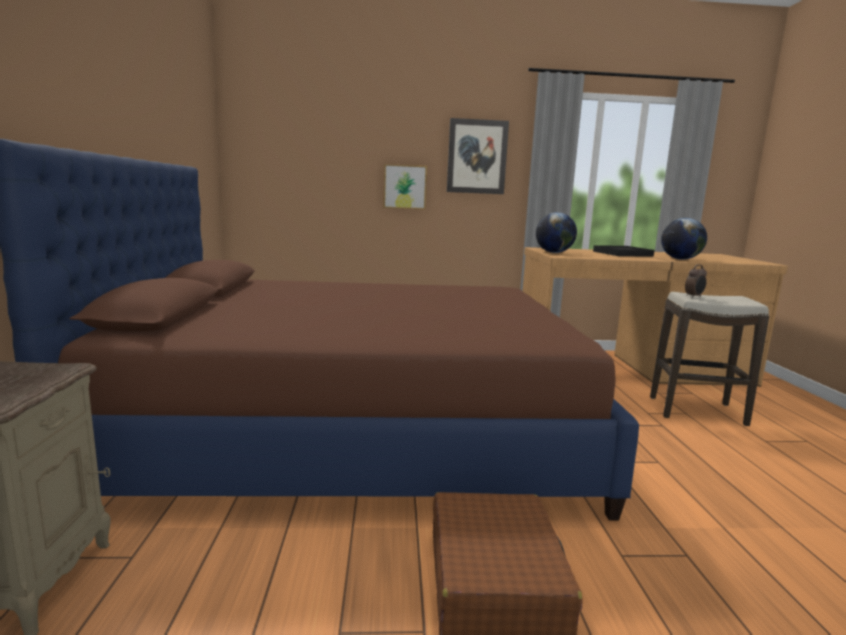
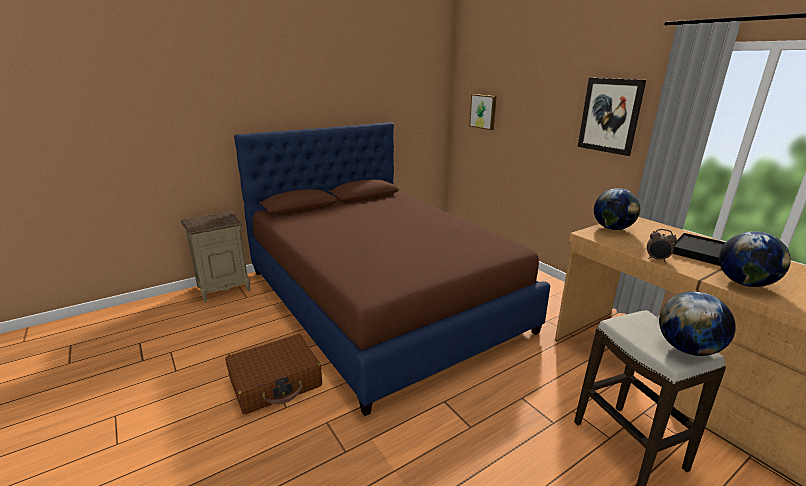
camera: 60 degrees right, 10 degrees up
(405, 187) = (548, 138): picture -> picture (483, 111)
(694, 296) = (631, 323): alarm clock -> alarm clock (657, 259)
(735, 297) = (687, 349): none -> globe

